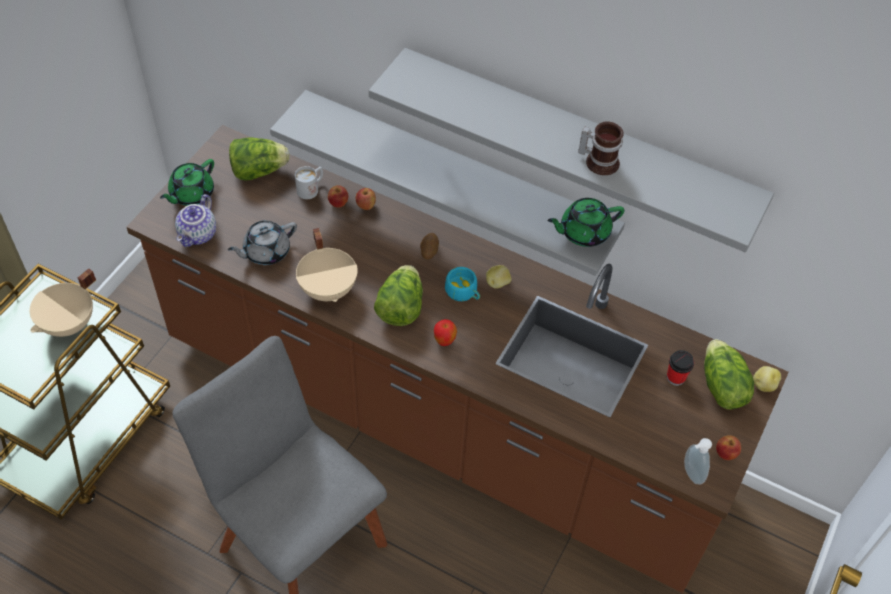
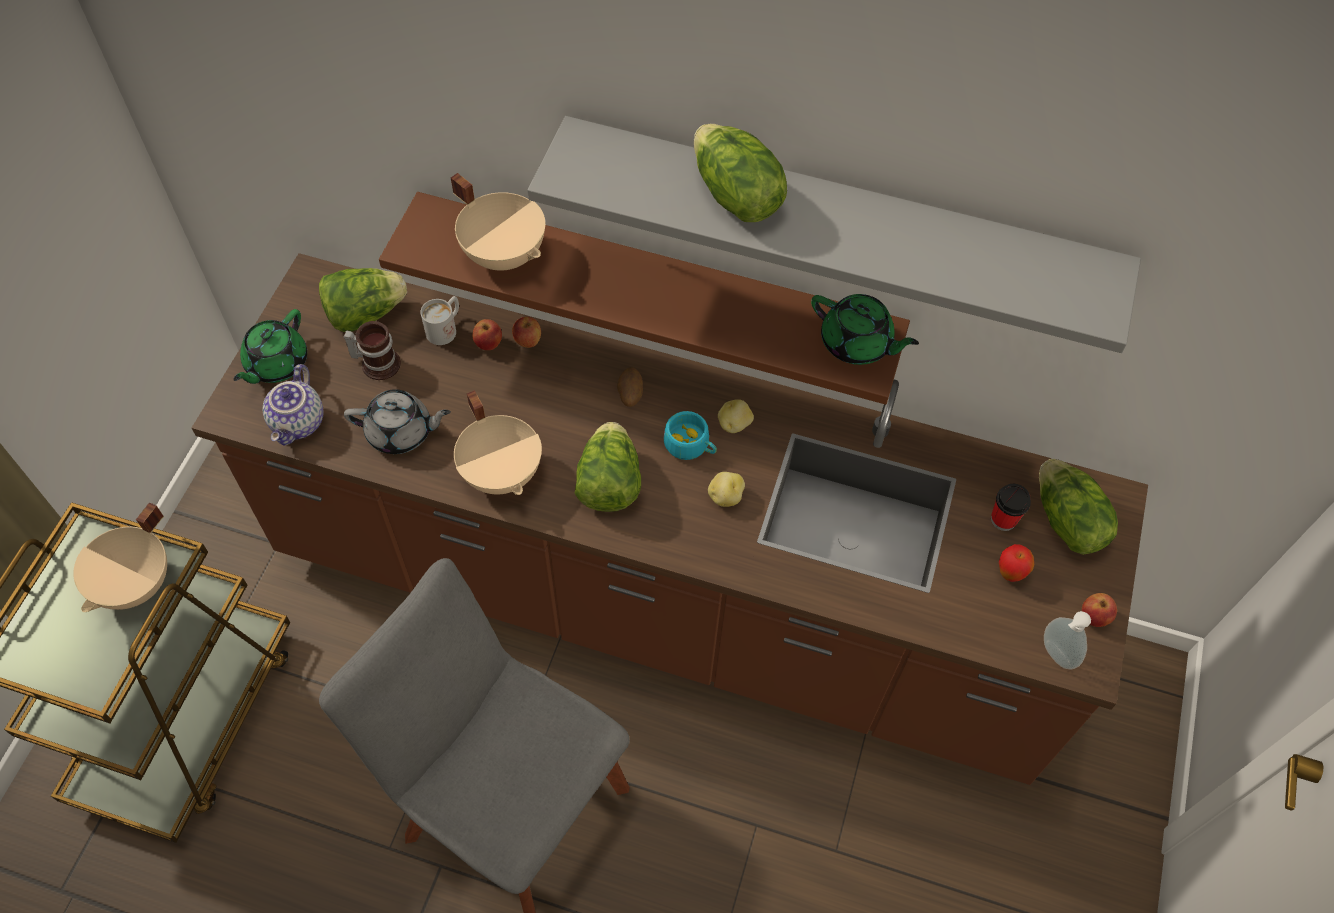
camera: 10 degrees left, 5 degrees up
(265, 252) = (401, 432): grey teapot -> grey teapot turned 135 degrees counterclockwise
(355, 138) = (504, 254): none -> beige cooking pot
(444, 341) = (680, 522): apple -> apple (1010, 573)
(457, 175) = (656, 283): grey shelf -> brown shelf
(505, 114) = (735, 196): none -> lettuce
(583, 232) = (857, 343): green teapot -> green teapot turned 120 degrees counterclockwise
(599, 160) = (887, 247): mug -> mug (377, 362)
(763, 384) = (1120, 509): potato -> potato (725, 496)

